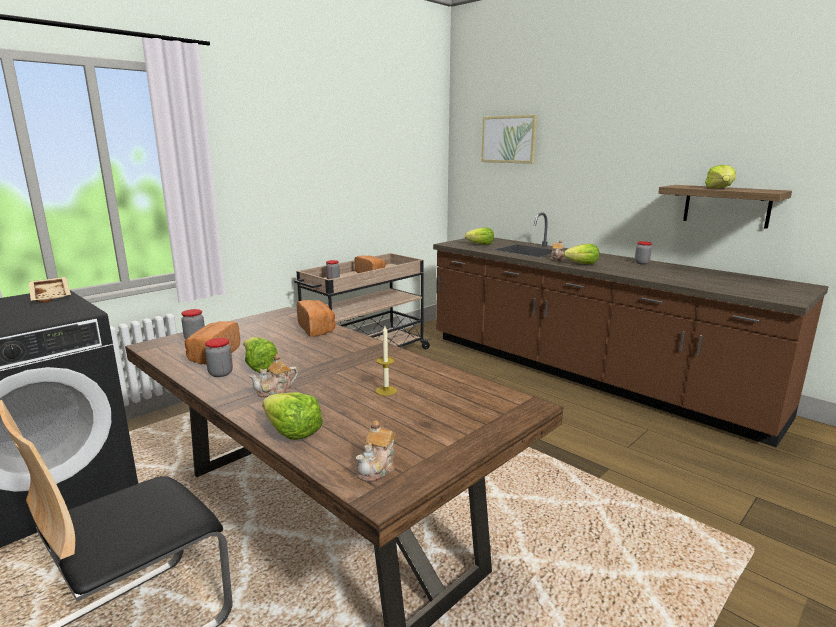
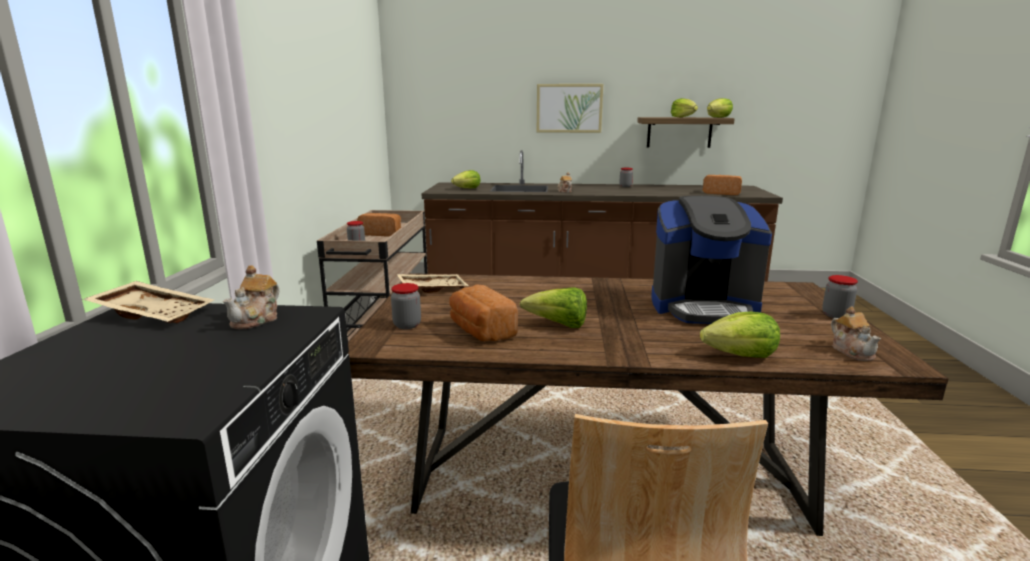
camera: 40 degrees left, 0 degrees up
(220, 373) = (540, 341): jar -> jar (836, 315)
(269, 321) = (432, 289): none -> beige tray
(275, 391) = (634, 336): teapot -> teapot (257, 320)
(317, 329) = (505, 283): bread -> bread (721, 193)
(386, 390) = (703, 307): candle -> coffee machine
(509, 139) = (465, 78): picture -> picture (569, 108)
(582, 264) = (592, 192): lettuce -> lettuce (718, 117)

